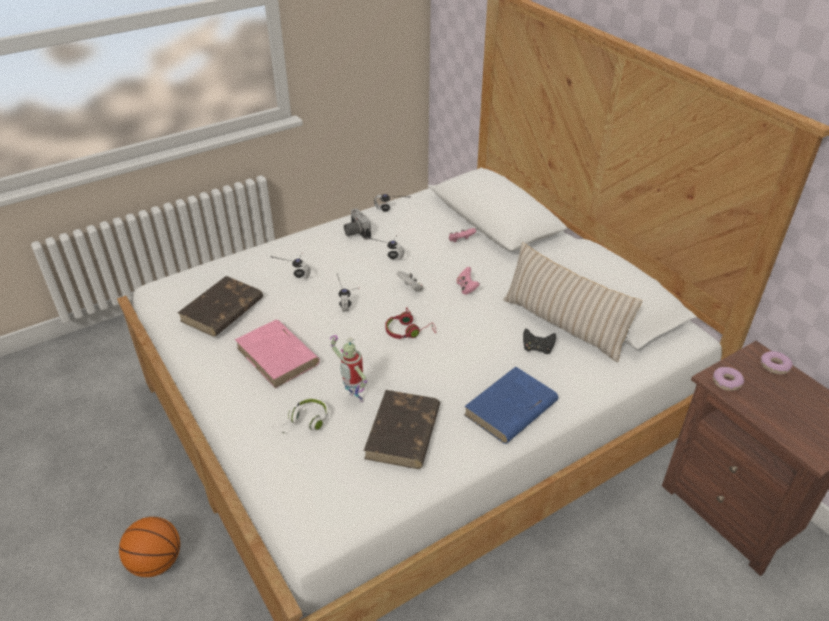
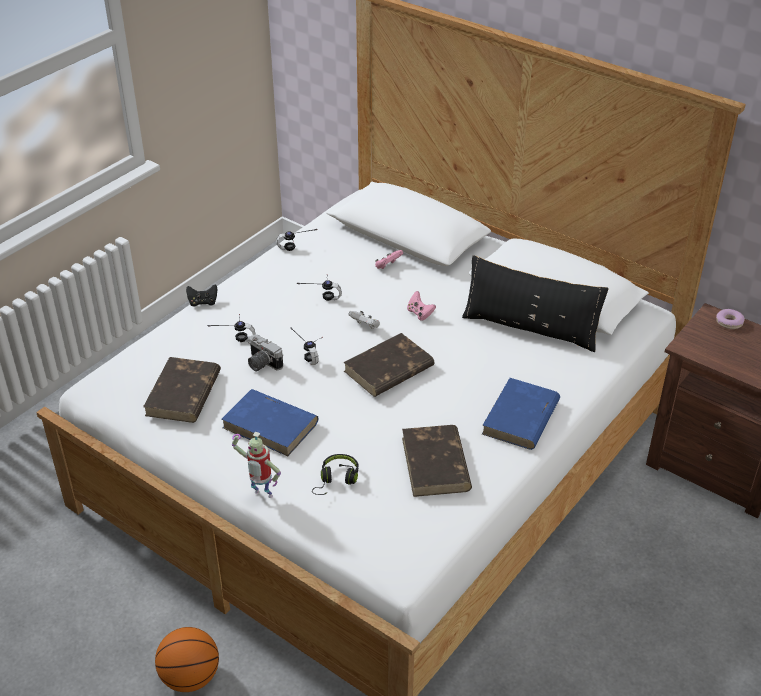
camera: 20 degrees left, 0 degrees up
(278, 356) = (271, 425): pink book -> blue book
(304, 422) = (336, 480): white headphones -> black headphones
(353, 398) = (370, 446): toy robot -> toy robot (261, 496)
(355, 232) = (272, 280): camera -> camera (261, 364)
(408, 331) = (388, 369): red headphones -> brown book
(537, 348) = (517, 356): black game controller -> black game controller (203, 302)
(563, 324) = (530, 328): beige pillow -> black pillow
(726, 382) = (696, 346): donut -> none

